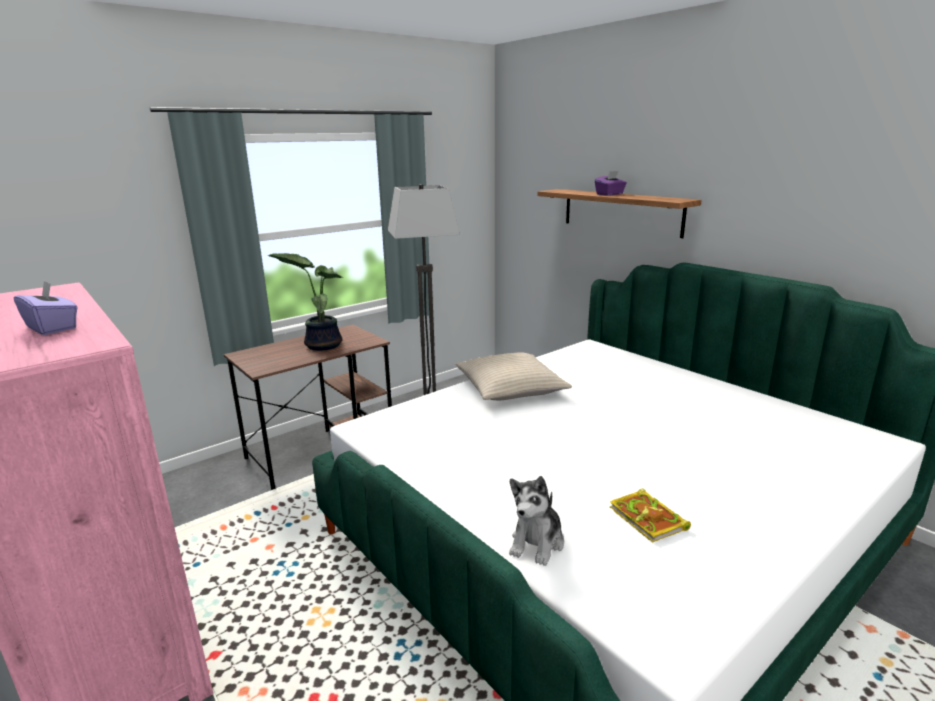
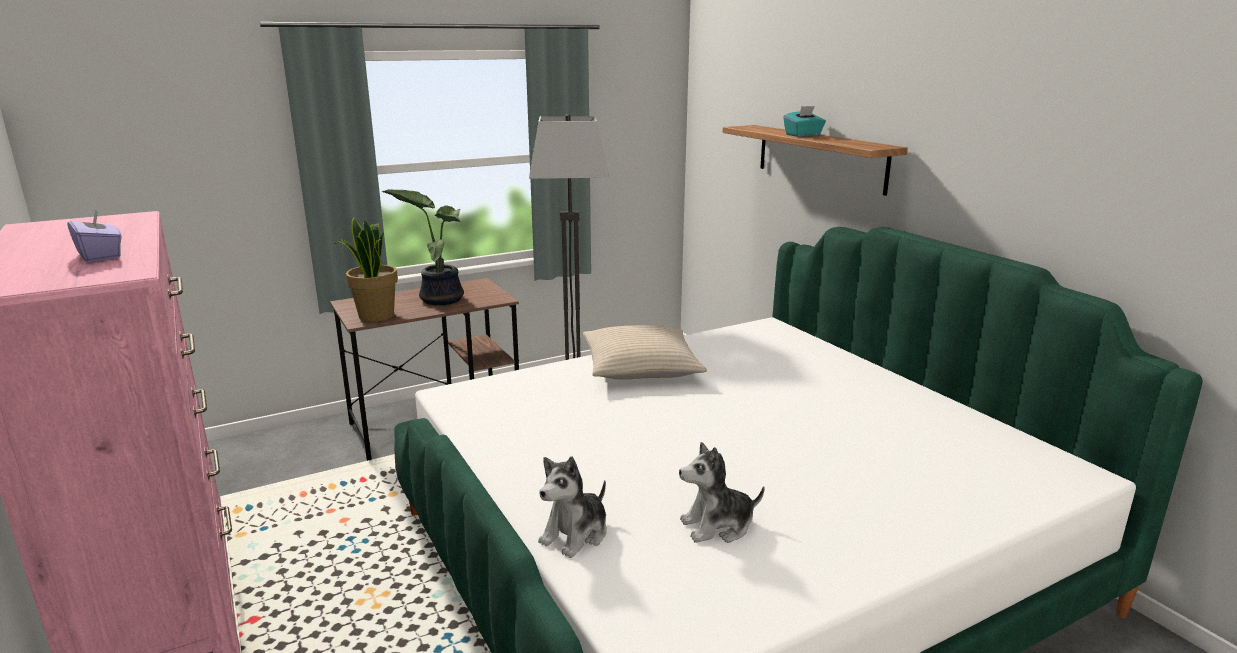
camera: 10 degrees right, 0 degrees up
(272, 364) = (375, 316): none -> potted plant
(610, 194) = (803, 135): purple tissue box -> turquoise tissue box
(649, 519) = (718, 526): book -> plush toy

